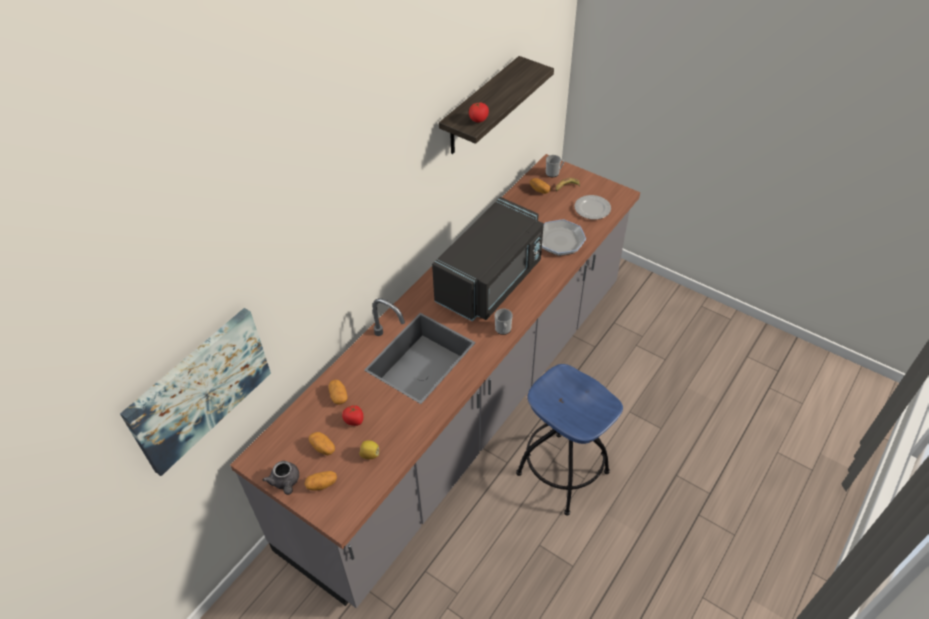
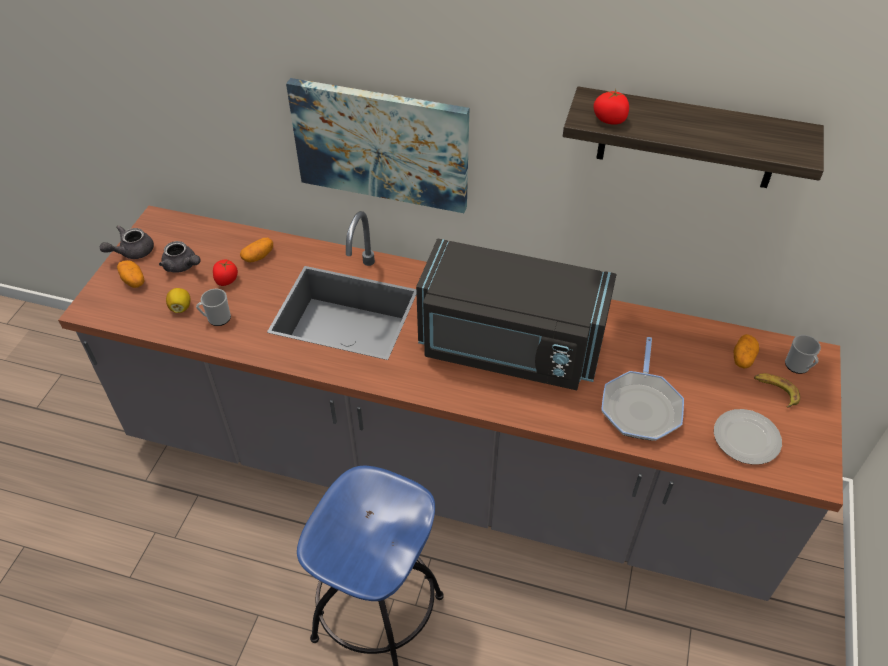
camera: 70 degrees right, 0 degrees up
(199, 389) = (124, 92): picture -> picture (381, 144)
(323, 447) = (182, 266): potato -> grey teapot
(503, 330) = (421, 384): mug -> mug (216, 318)

